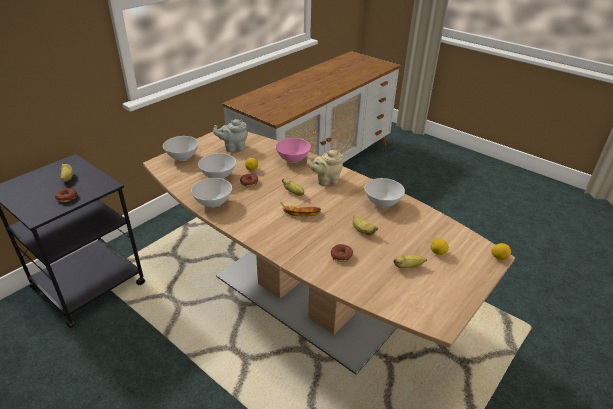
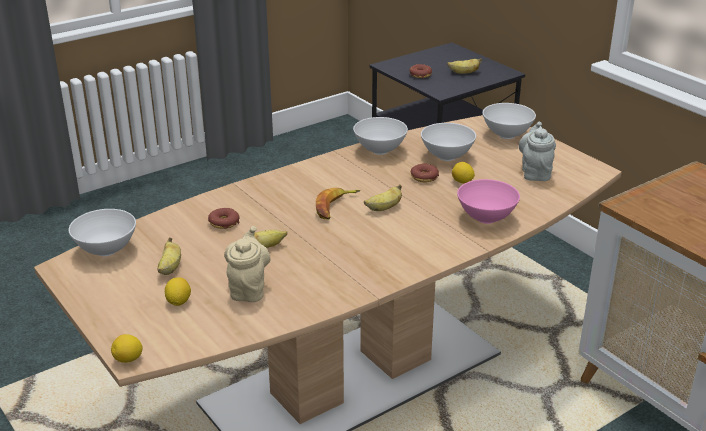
camera: 105 degrees right, 5 degrees down
(325, 180) = (411, 239): beige teapot -> beige teapot (248, 289)
(382, 204) = (323, 280): white bowl -> white bowl (105, 251)

